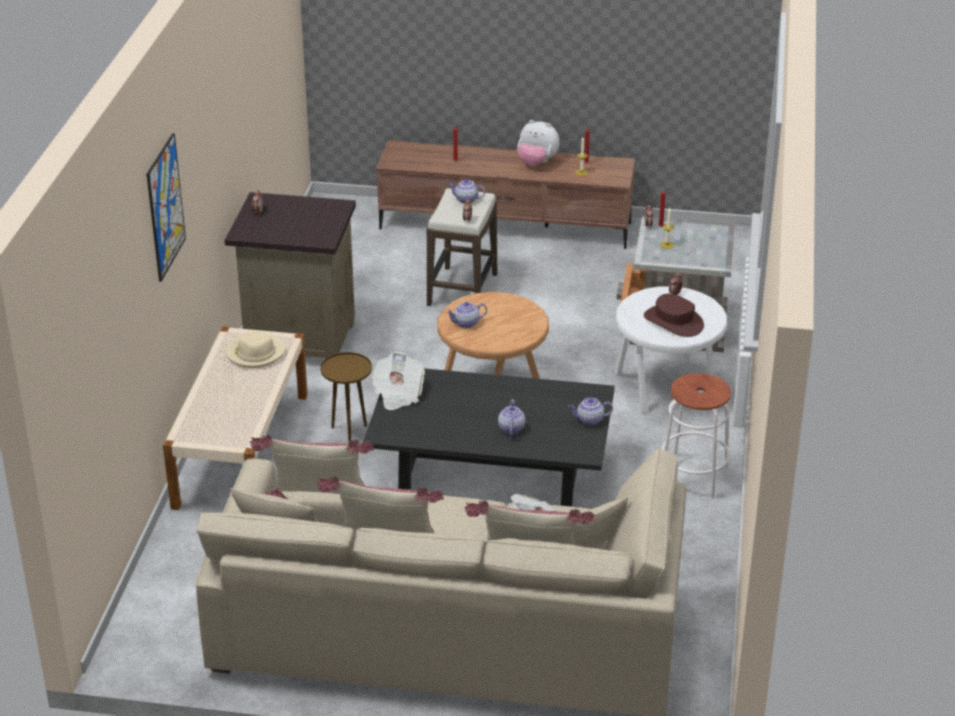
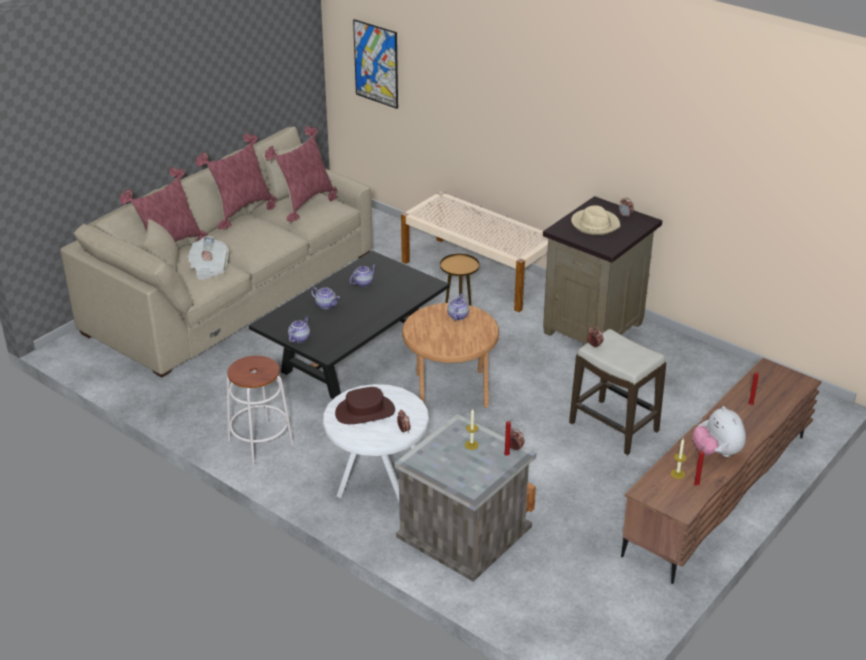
camera: 120 degrees right, 0 degrees up
(165, 207) = (503, 75): picture -> picture (376, 64)
(255, 353) = (512, 239): beige hat -> beige hat (595, 224)
(398, 394) = (410, 276): newspaper -> none
(466, 200) = (632, 356): teapot -> teapot (363, 283)
(536, 163) = (716, 453): plush toy -> plush toy turned 75 degrees counterclockwise

